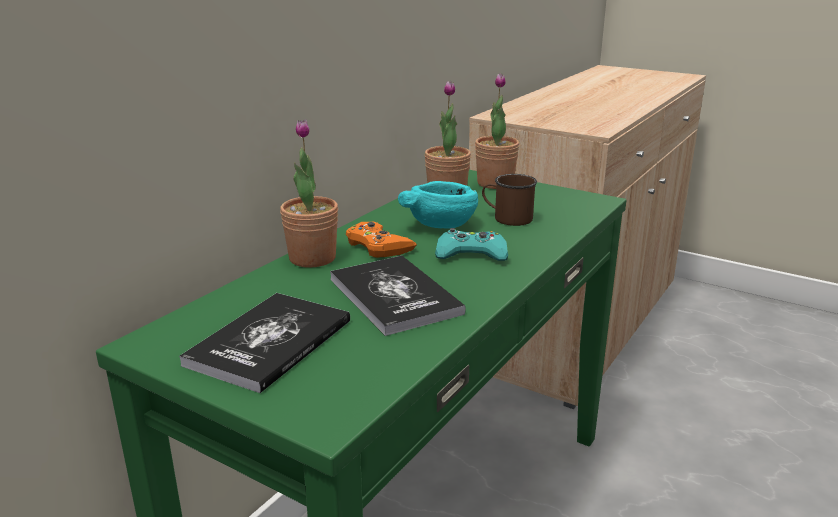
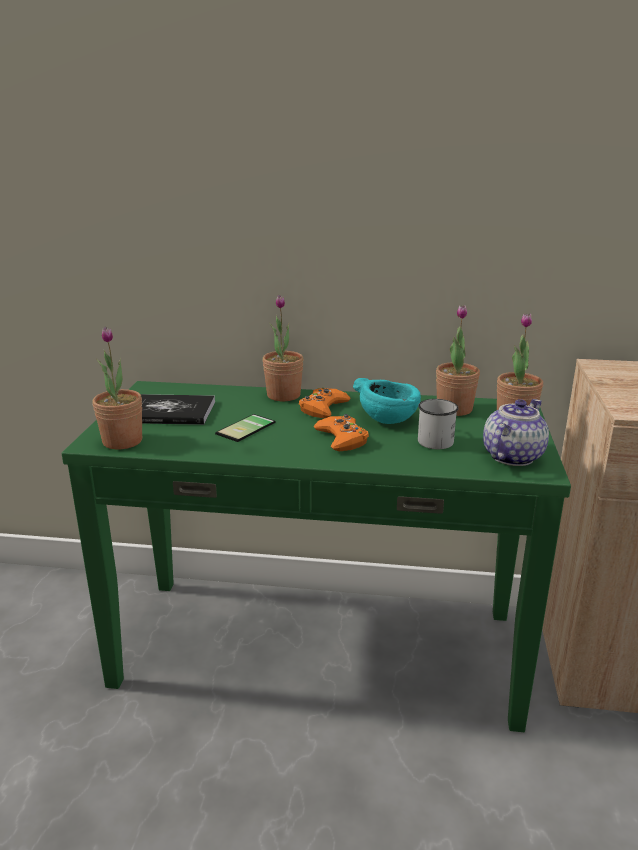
camera: 65 degrees right, 0 degrees up
(346, 392) = (122, 441): none -> potted plant
(394, 296) = (248, 429): book -> phone
(471, 254) = (342, 439): turquoise game controller -> orange game controller
(507, 218) = (434, 439): brown mug -> white mug
(564, 202) = (511, 456): none -> teapot

